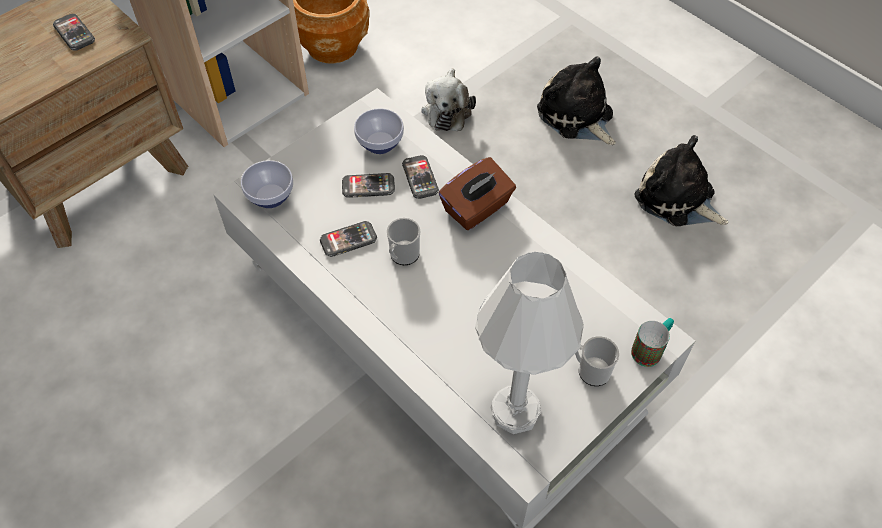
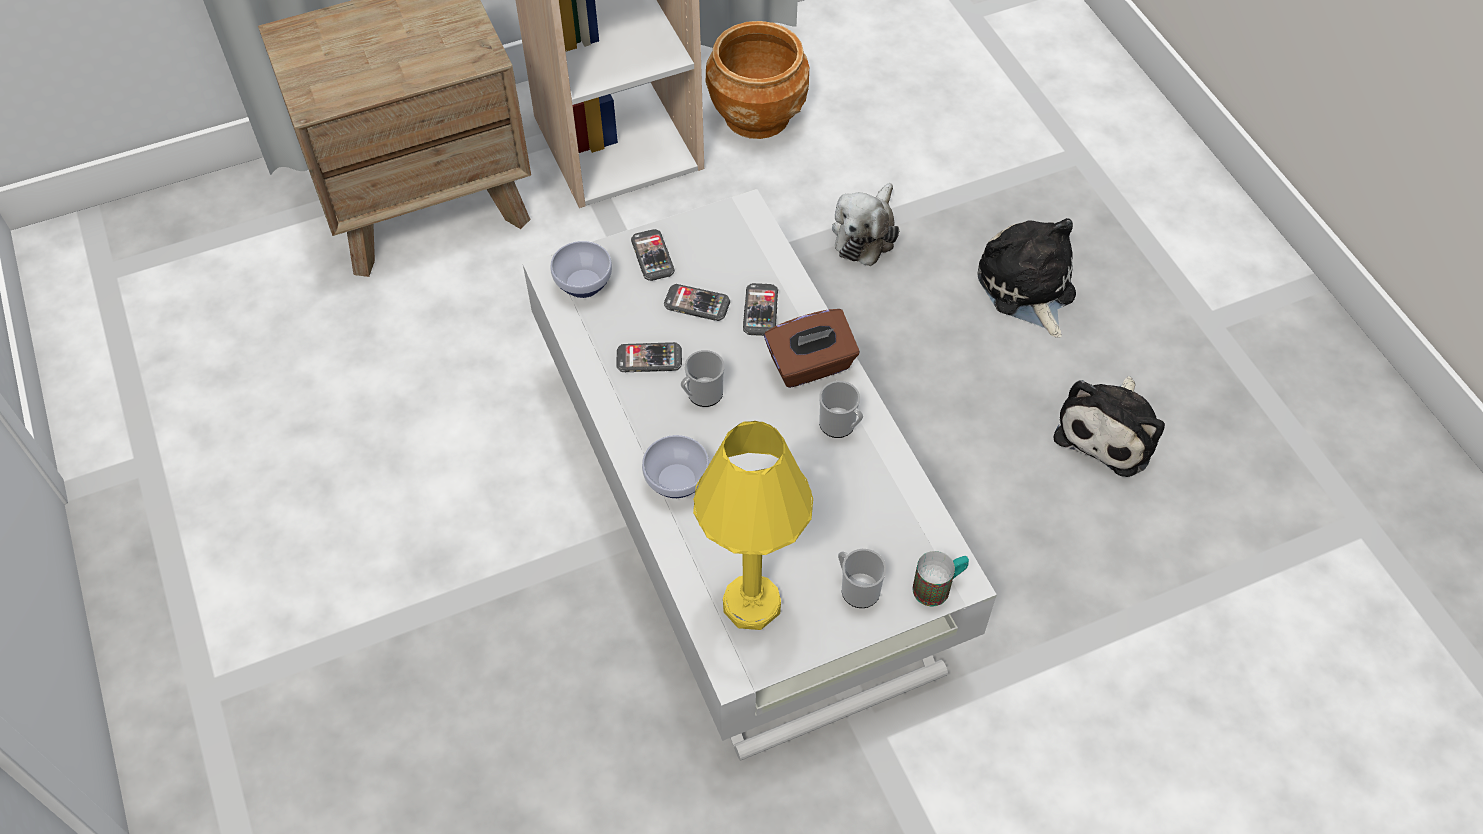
camera: 20 degrees right, 0 degrees up
(74, 33) = (432, 39): phone -> phone (652, 256)
(380, 142) = (733, 255): bowl -> bowl (677, 479)
(515, 410) = (752, 604): white table lamp -> yellow table lamp
(520, 248) = (840, 426): none -> mug
(677, 199) = (1110, 430): plush toy -> plush toy turned 120 degrees counterclockwise

